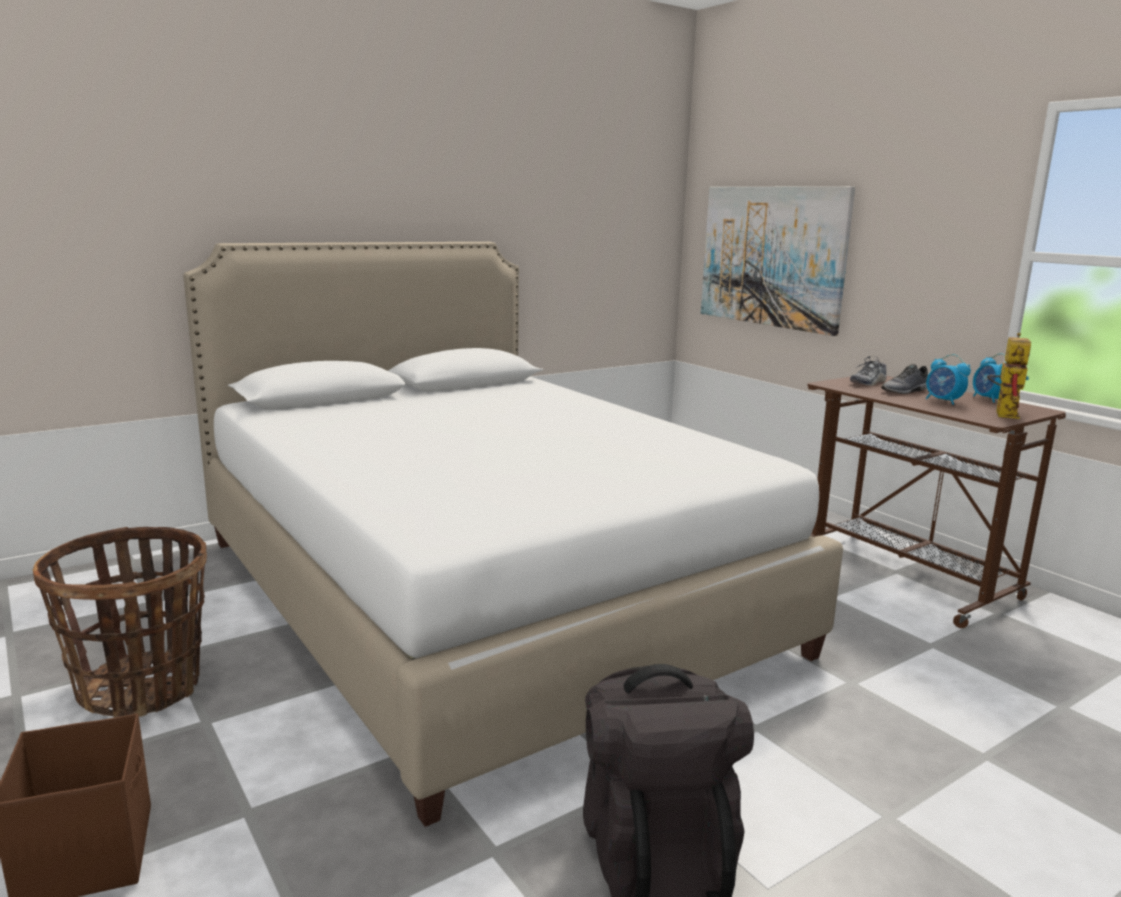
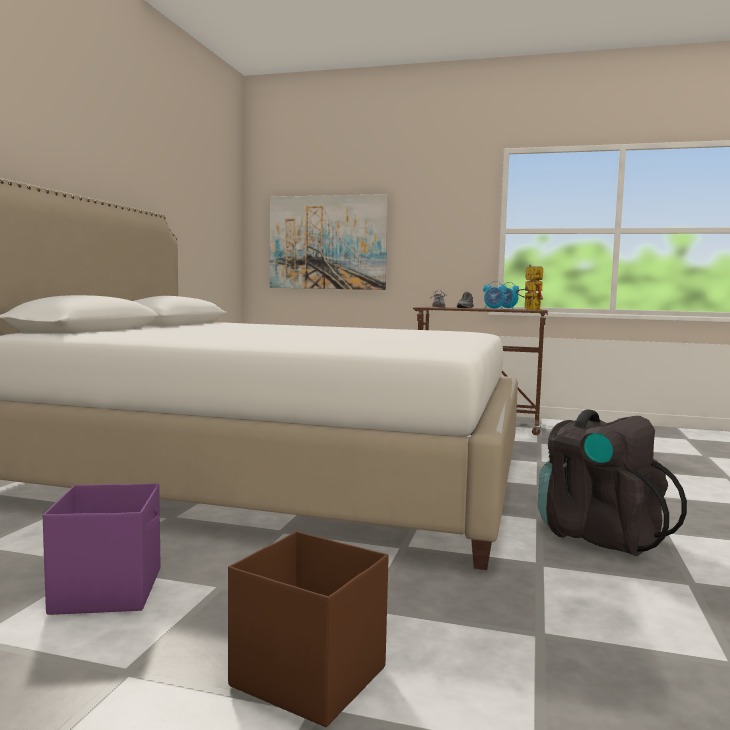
camera: 40 degrees left, 10 degrees down
(141, 688) = (109, 590): basket -> purple storage box

